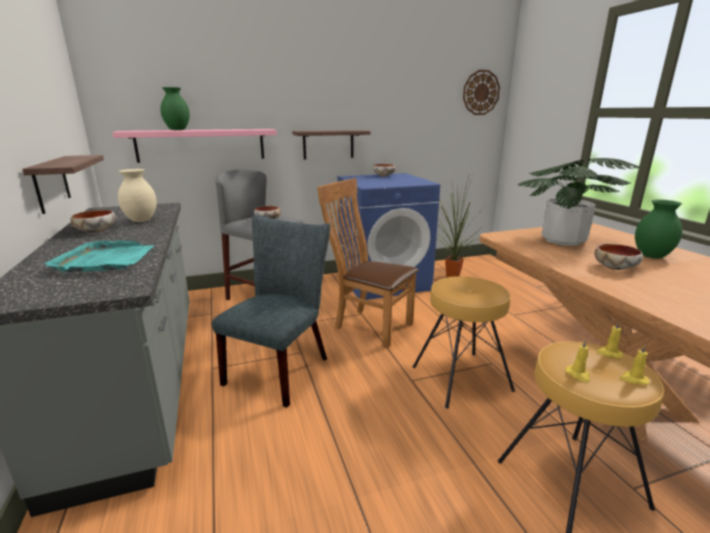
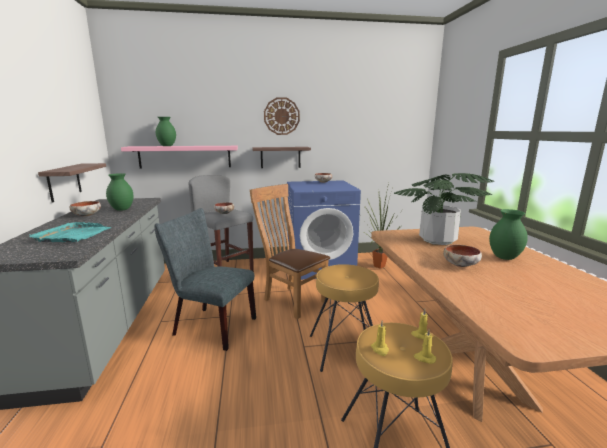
camera: 10 degrees right, 5 degrees down
(142, 220) = (122, 209): beige vase -> green vase
(282, 367) = (210, 326): grey chair -> grey chair turned 105 degrees counterclockwise
(481, 92) = (408, 118): wall clock -> wall clock (281, 116)

